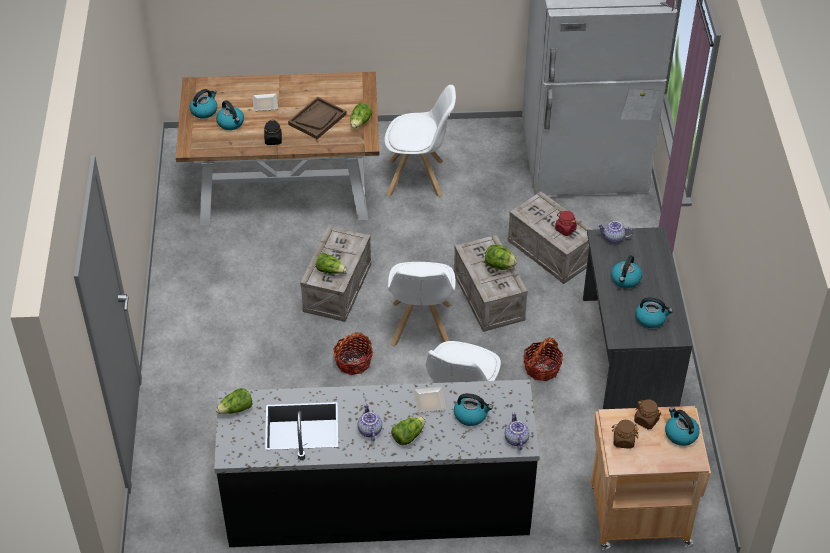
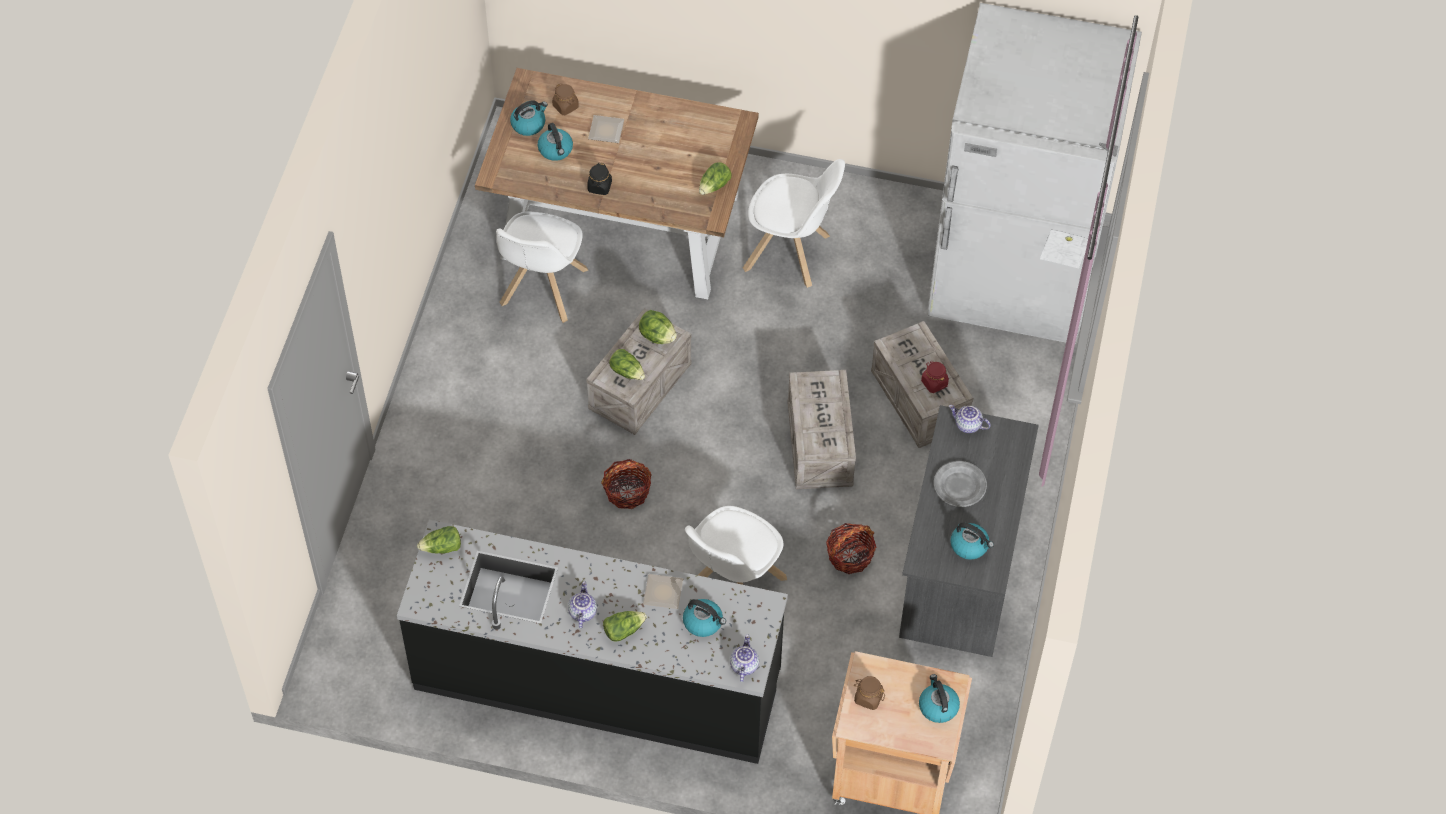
camera: 15 degrees right, 10 degrees up
(317, 119) = (663, 168): brown tray -> none
(421, 327) = (723, 465): white chair -> white chair (542, 290)
(499, 266) = (834, 414): lettuce -> lettuce (657, 336)
(625, 280) = (960, 486): kettle -> grey plate
(646, 420) = (905, 679): brown jar -> brown jar (565, 106)

